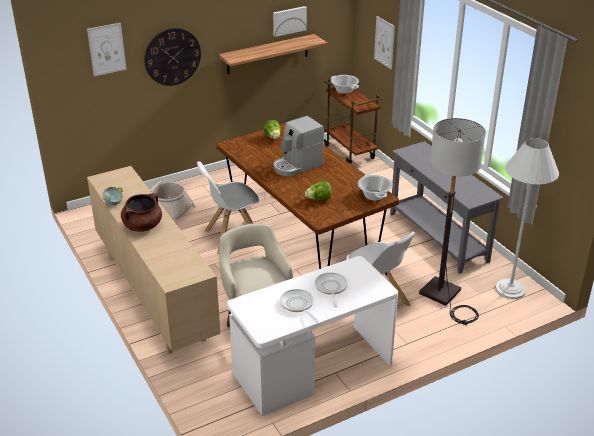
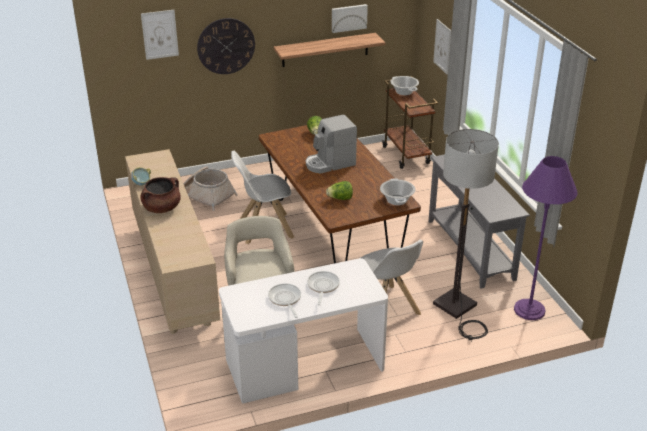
camera: 10 degrees right, 0 degrees up
(510, 289) = (529, 310): white floor lamp -> purple floor lamp

